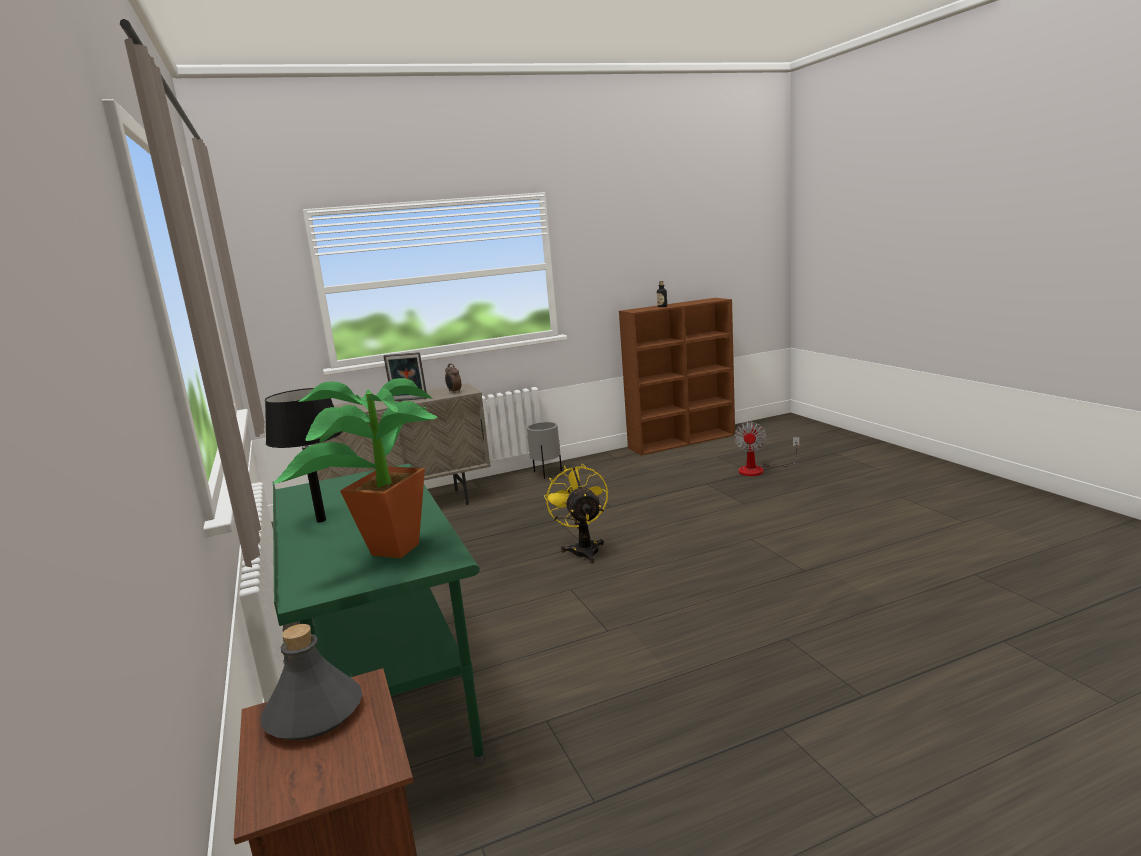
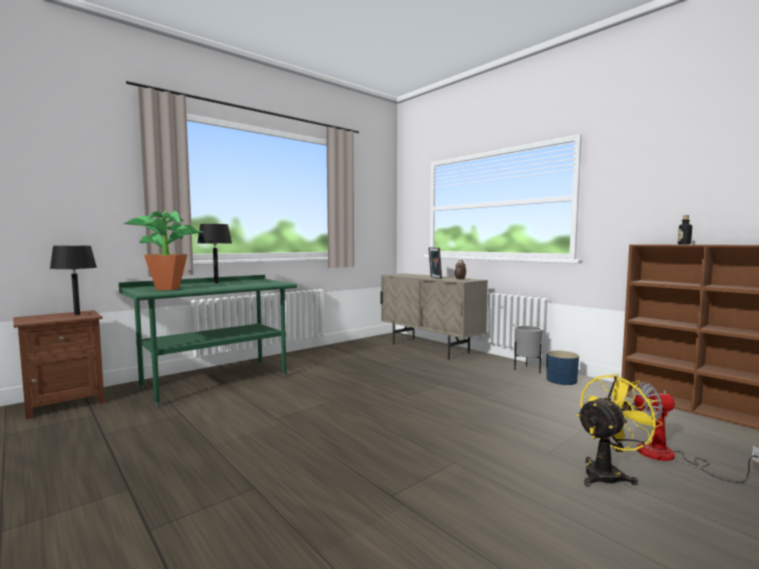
camera: 70 degrees right, 10 degrees down
(314, 714) = (77, 314): grey bottle -> black table lamp
(583, 549) = (396, 397): yellow fan -> yellow fan (608, 473)
(589, 467) = (561, 380): none -> blue planter

